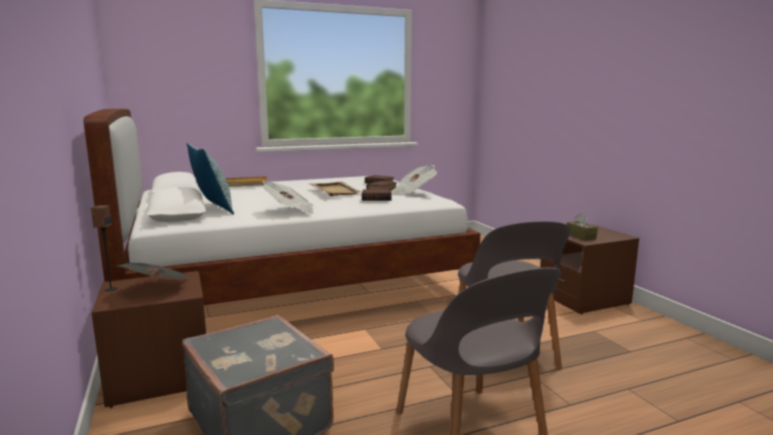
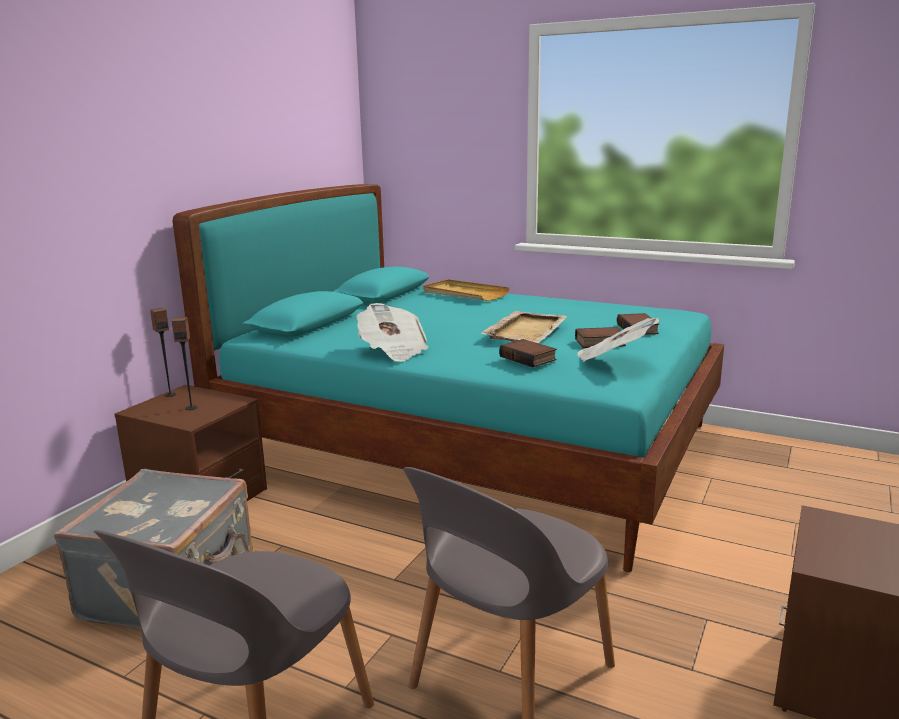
camera: 50 degrees right, 5 degrees up
(159, 288) = (191, 407): newspaper -> speaker
(213, 209) = (345, 326): pillow -> none
(291, 284) = (472, 446): white bed -> turquoise bed
(580, 236) = (843, 550): brown tissue box -> none

